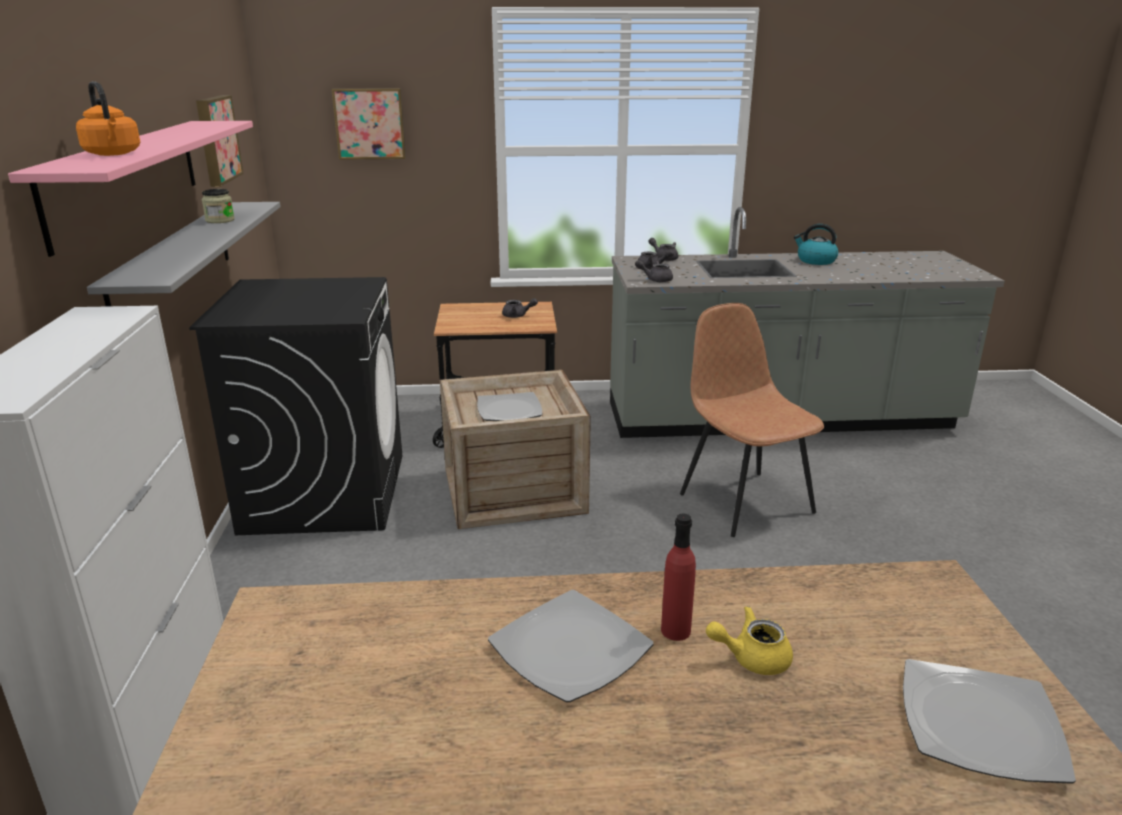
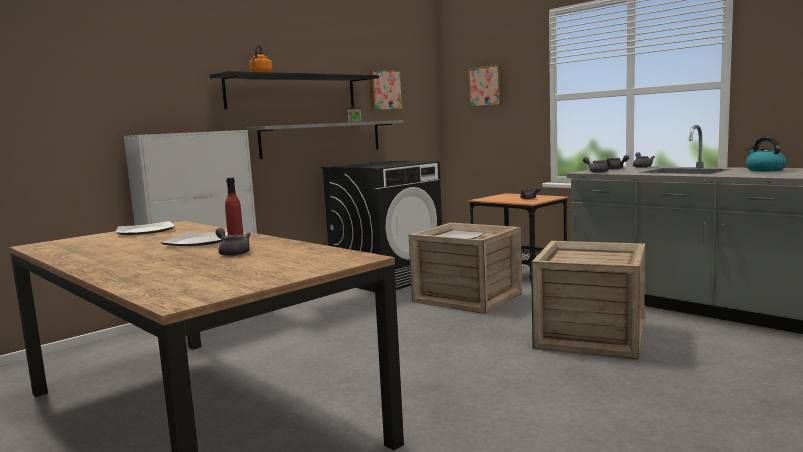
camera: 50 degrees right, 15 degrees down
(127, 178) = (293, 92): pink shelf -> black shelf
(744, 501) = (591, 334): brown chair -> crate
(751, 658) = (232, 253): yellow teapot -> grey teapot
(981, 724) = (233, 277): plate -> plate (146, 231)

